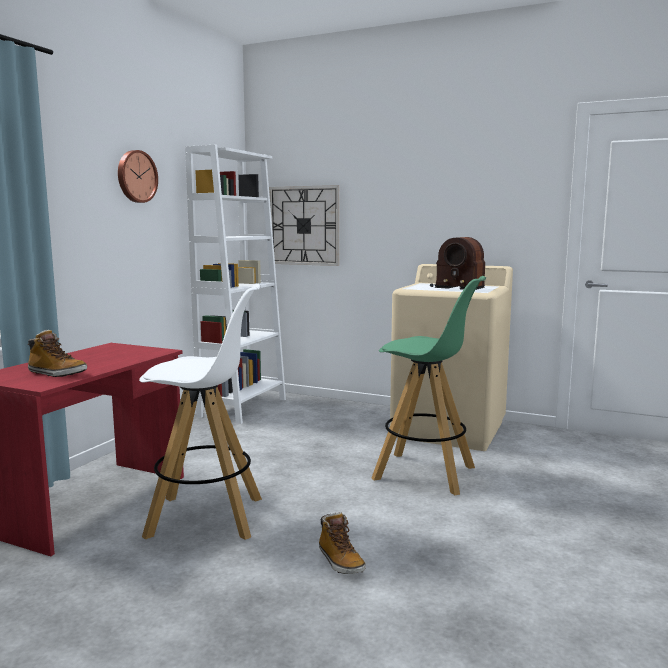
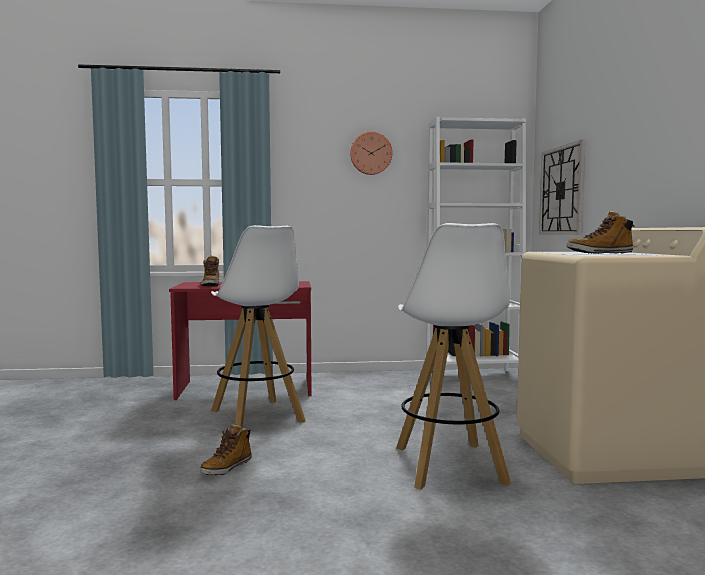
camera: 60 degrees right, 5 degrees down
(426, 473) = (449, 465): green stool -> white stool
(456, 287) = (599, 253): radio -> boot

